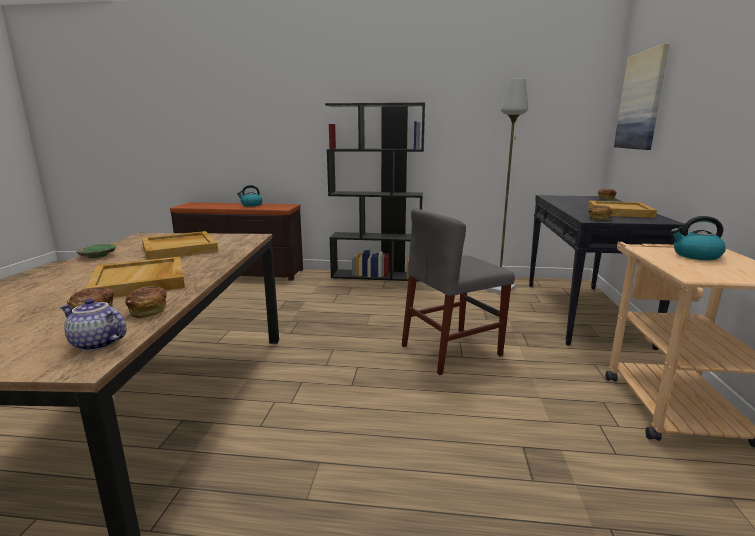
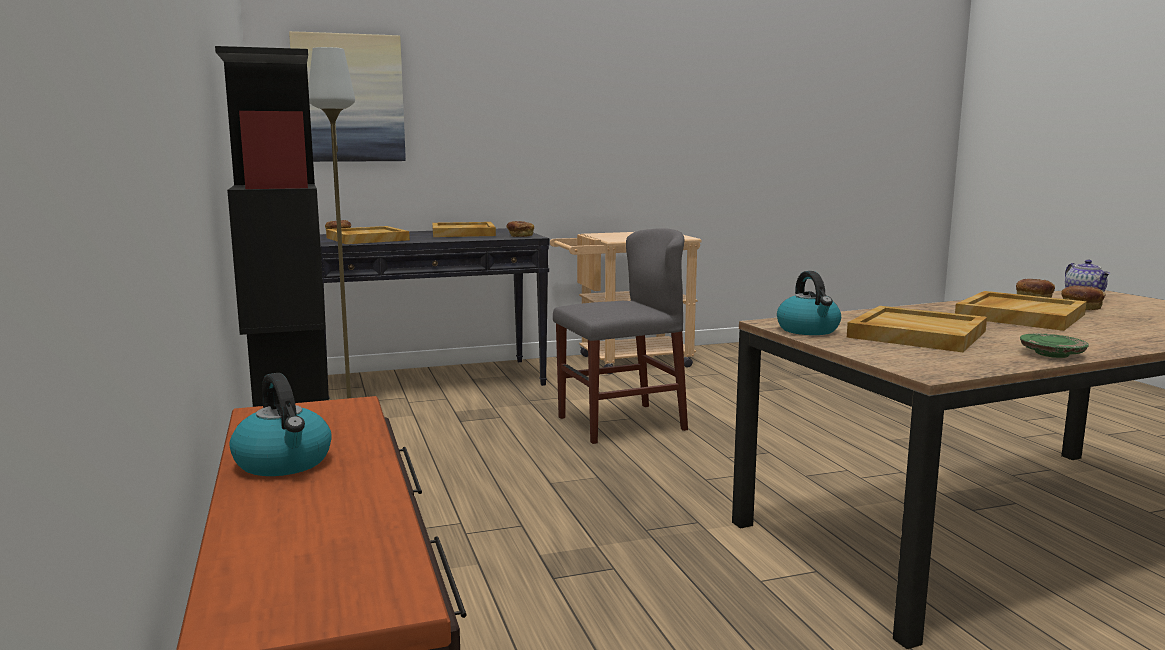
camera: 115 degrees left, 5 degrees down
(451, 350) = (621, 423): grey chair -> grey chair turned 60 degrees counterclockwise
(574, 200) = (366, 239): none -> beige tray
(695, 256) = (620, 236): kettle -> kettle (809, 330)

